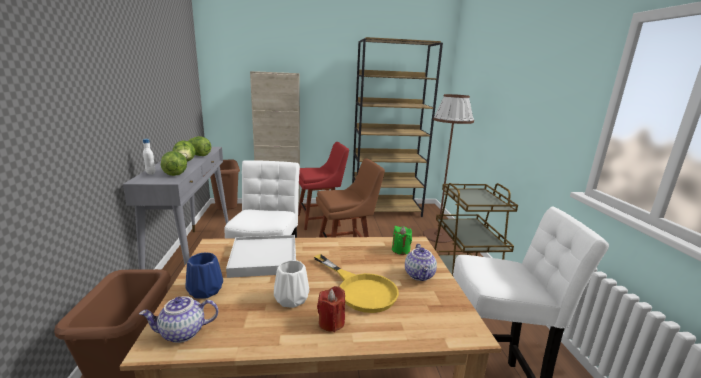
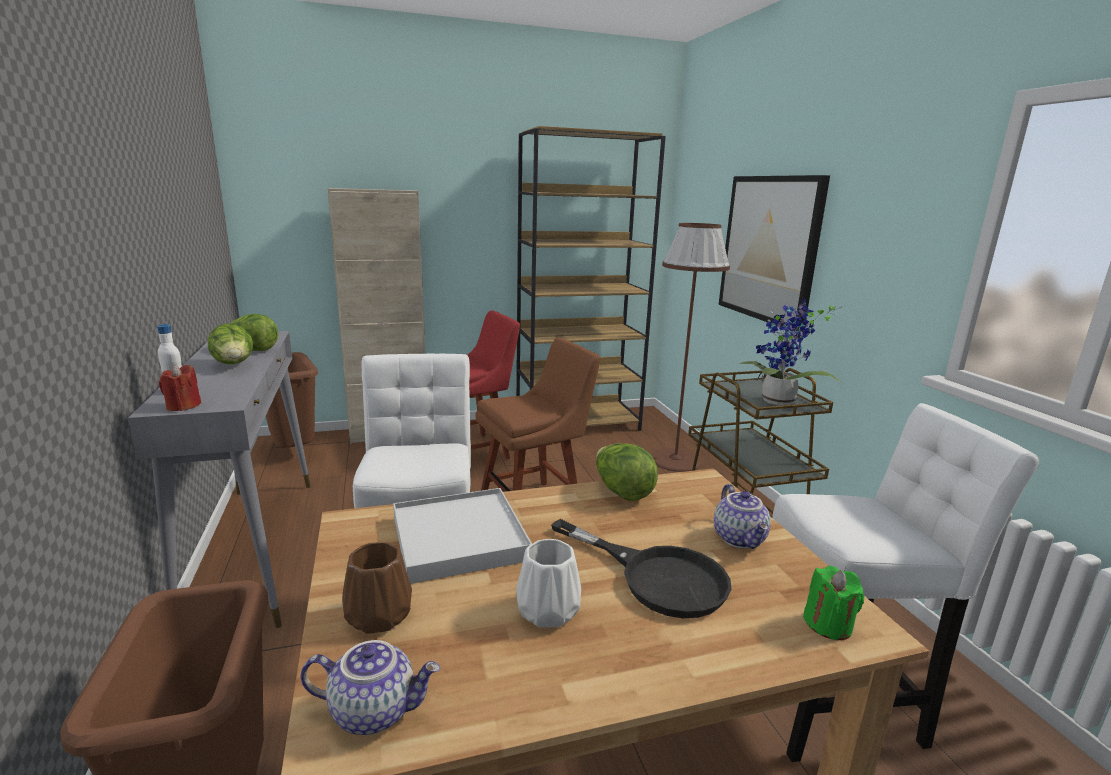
camera: 10 degrees left, 0 degrees up
(175, 173) = (227, 389): lettuce -> lettuce (622, 492)
(182, 333) = (375, 710): teapot -> teapot turned 150 degrees counterclockwise
(204, 291) = (377, 617): blue vase -> brown vase
(331, 322) = (639, 646): red candle -> red candle (183, 406)
(360, 289) = (656, 576): yellow frying pan -> black frying pan
(400, 250) = (686, 497): green candle -> green candle (828, 624)
(485, 203) = (778, 403): none -> potted plant
(497, 111) = (769, 249): none -> picture

